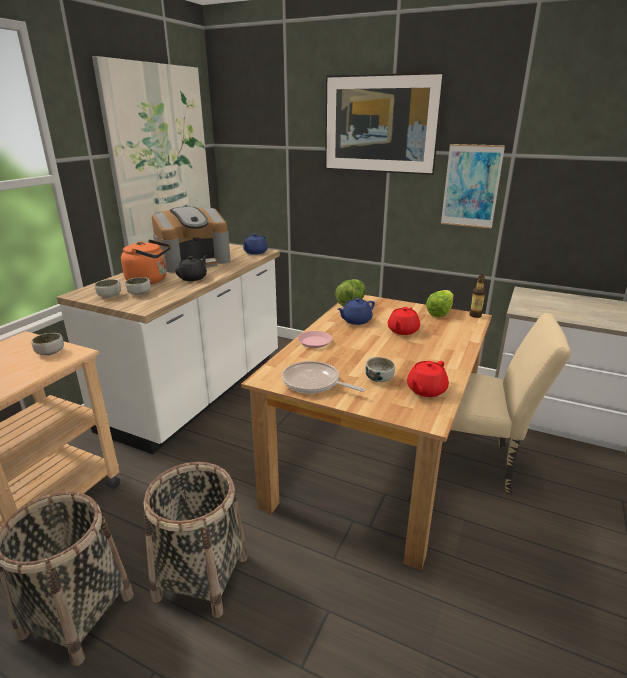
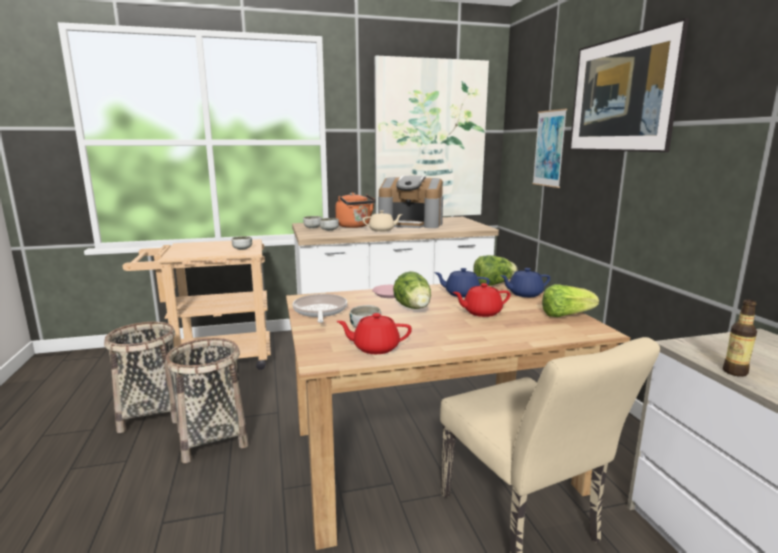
camera: 50 degrees right, 10 degrees down
(193, 278) = (382, 230): black teapot -> beige teapot
(255, 252) = (472, 227): blue teapot -> blue teapot (524, 294)
(362, 347) = (414, 308): none -> lettuce
(471, 186) = (711, 167): picture -> picture (549, 148)
(475, 315) = (603, 330): bottle -> bottle (735, 372)

